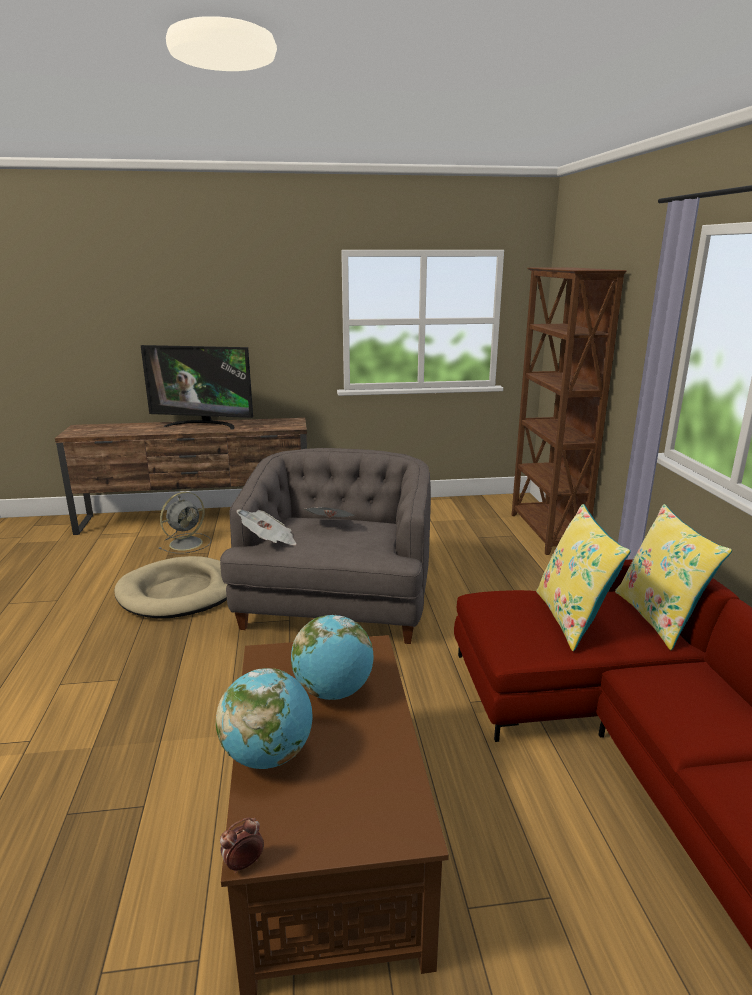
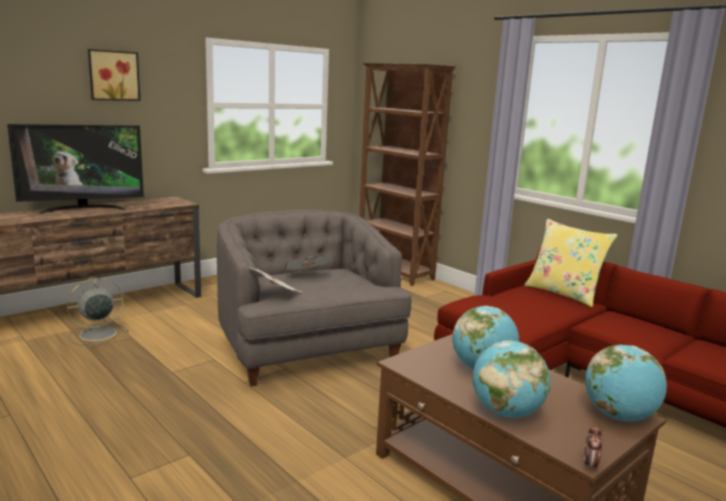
camera: 35 degrees left, 5 degrees down
(180, 592) = (150, 374): beige dog bed -> none
(187, 543) = (96, 334): grey fan -> grey fan turned 135 degrees counterclockwise
(242, 296) = (113, 75): none -> picture
(388, 820) = (618, 416): none -> globe
(572, 618) = (527, 303): yellow pillow -> none

